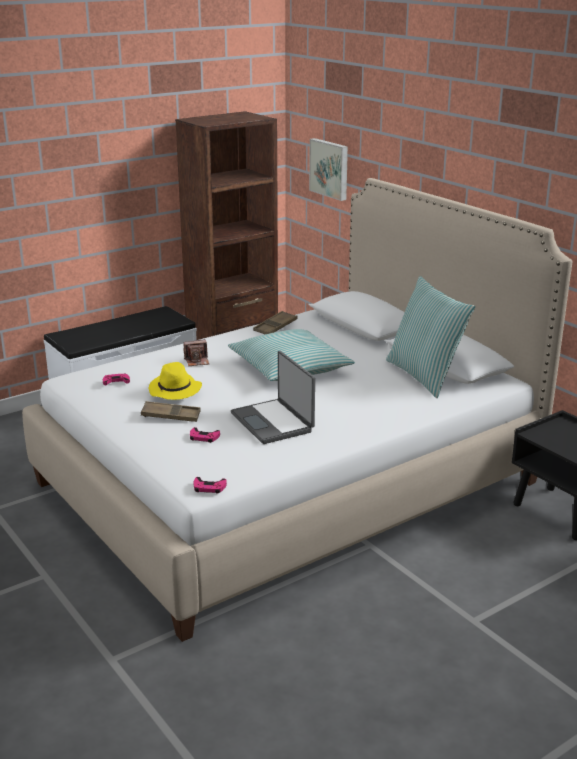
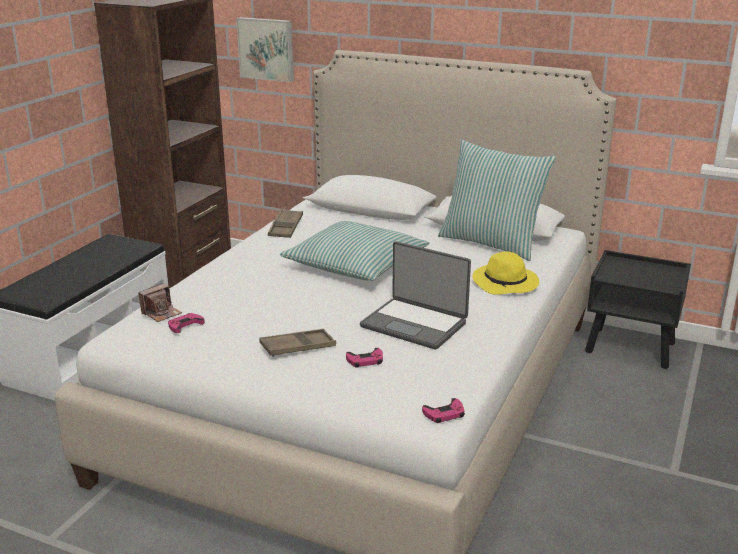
camera: 30 degrees left, 0 degrees up
(175, 390) = (269, 317): yellow hat -> yellow hat (506, 284)
(197, 361) = (249, 281): camera -> camera (161, 313)

